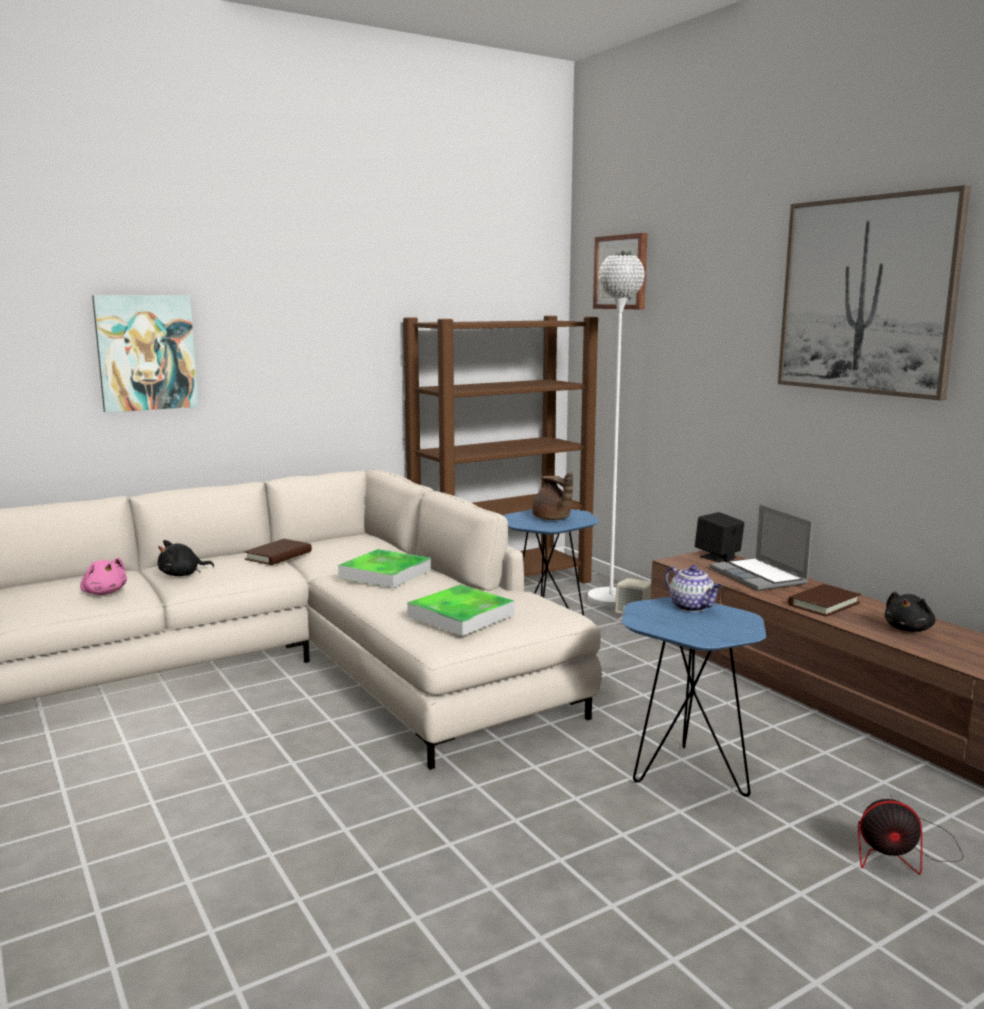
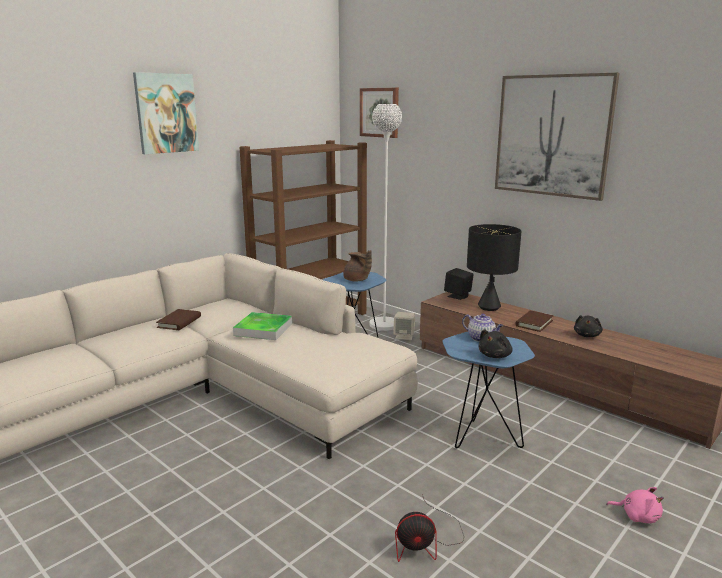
camera: 15 degrees left, 5 degrees up
(104, 592) = (66, 365): pink plush toy -> pink plush toy (637, 516)
(146, 352) = (63, 182): picture -> picture (166, 113)
(182, 574) = (117, 344): black plush toy -> black plush toy (495, 355)
(461, 615) = (333, 356): tray -> none
(759, 577) = (489, 308): laptop -> black table lamp
(902, 852) = (615, 468): fan -> fan (426, 542)

